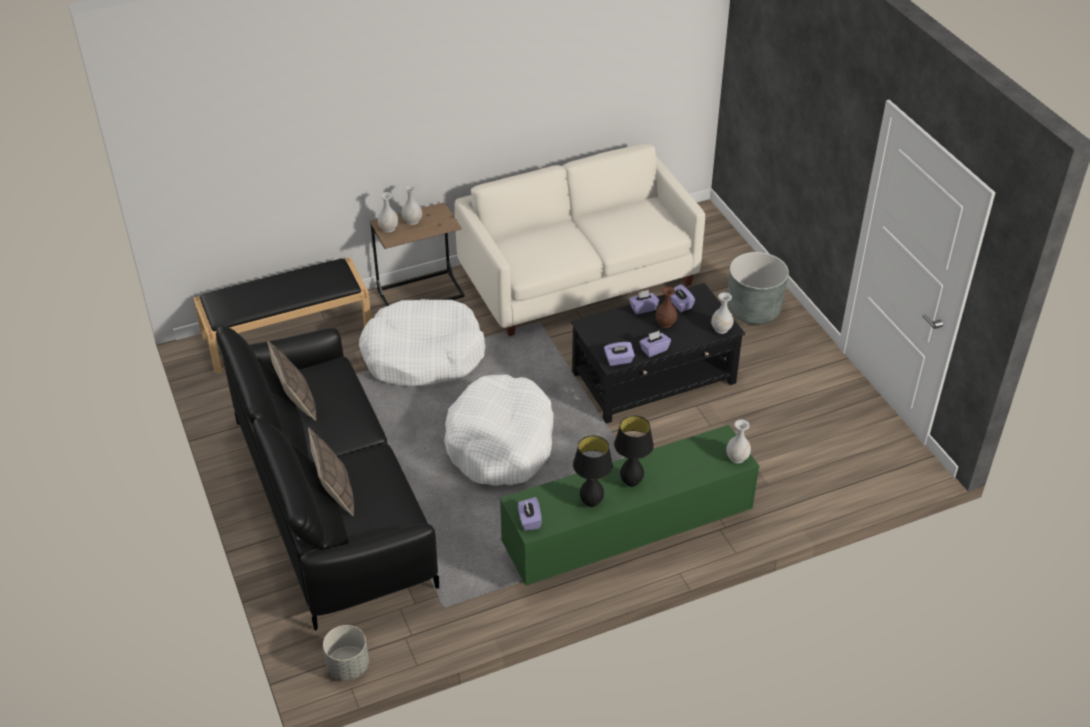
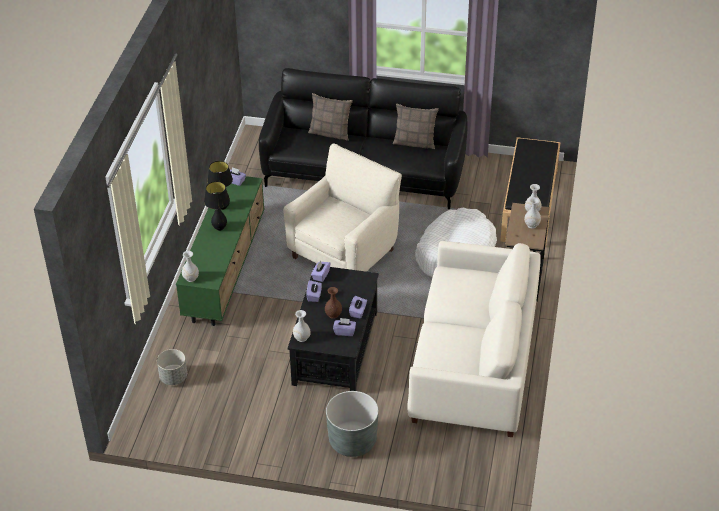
camera: 125 degrees right, 0 degrees up
(348, 666) = (251, 142): grey planter -> grey planter (173, 377)
(500, 443) = (345, 252): white dog bed -> beige armchair

